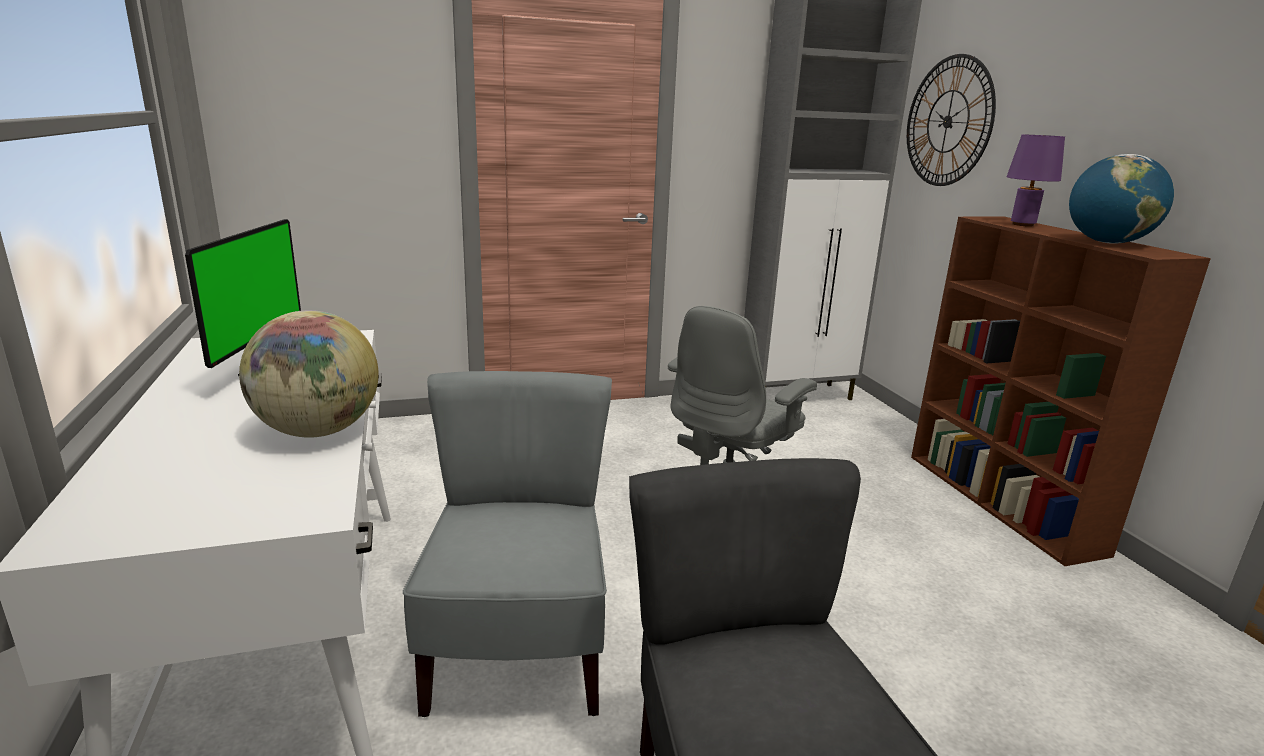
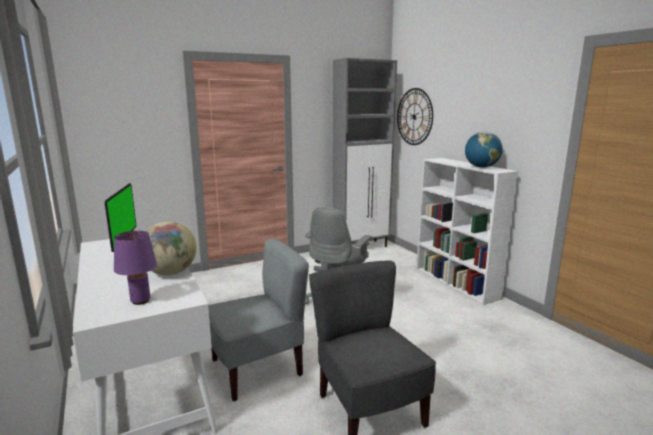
camera: 10 degrees left, 5 degrees down
(518, 654) = (257, 369): grey chair -> grey chair turned 75 degrees clockwise
(1002, 502) = (457, 283): brown bookcase -> white bookcase
(1023, 225) = (449, 161): purple table lamp -> purple table lamp (141, 301)

